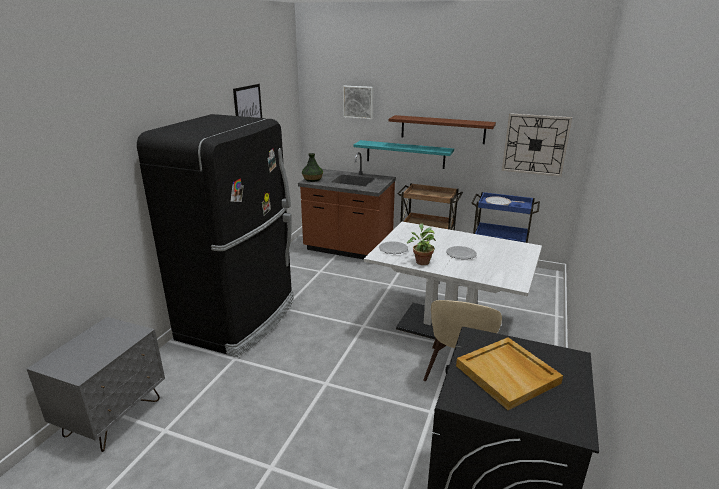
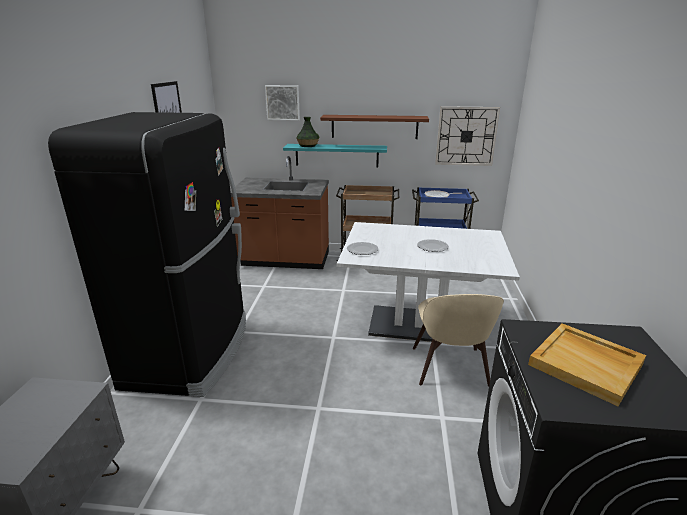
camera: 15 degrees left, 0 degrees up
(313, 179) = (242, 188): vase -> vase (308, 145)
(421, 261) = (398, 259): potted plant -> none

